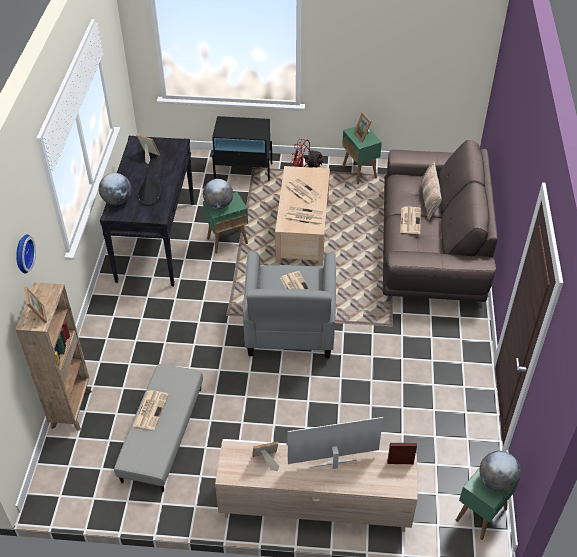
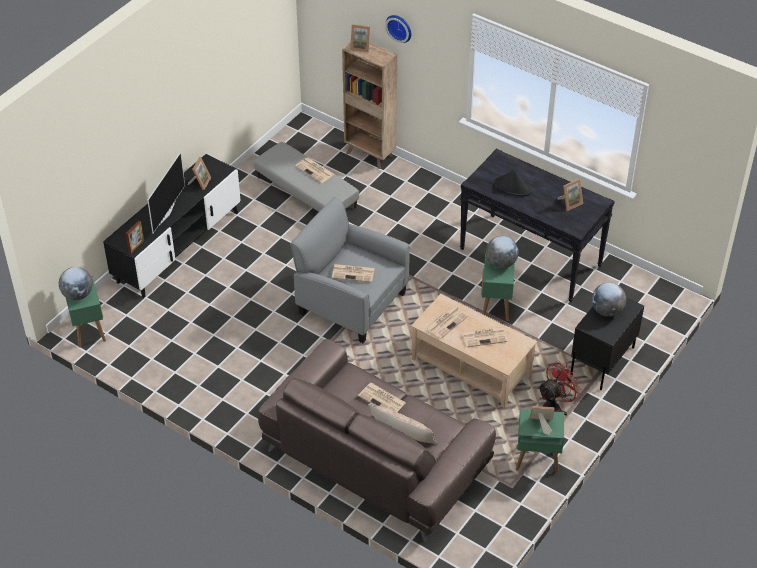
camera: 120 degrees right, 0 degrees up
(117, 201) = (515, 165): globe -> globe (607, 311)
(315, 505) = (178, 247): beige tv stand -> black tv stand

